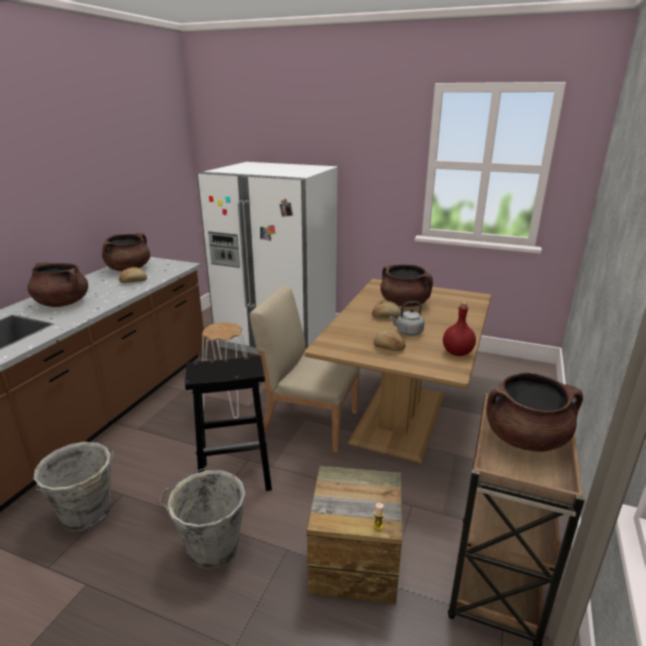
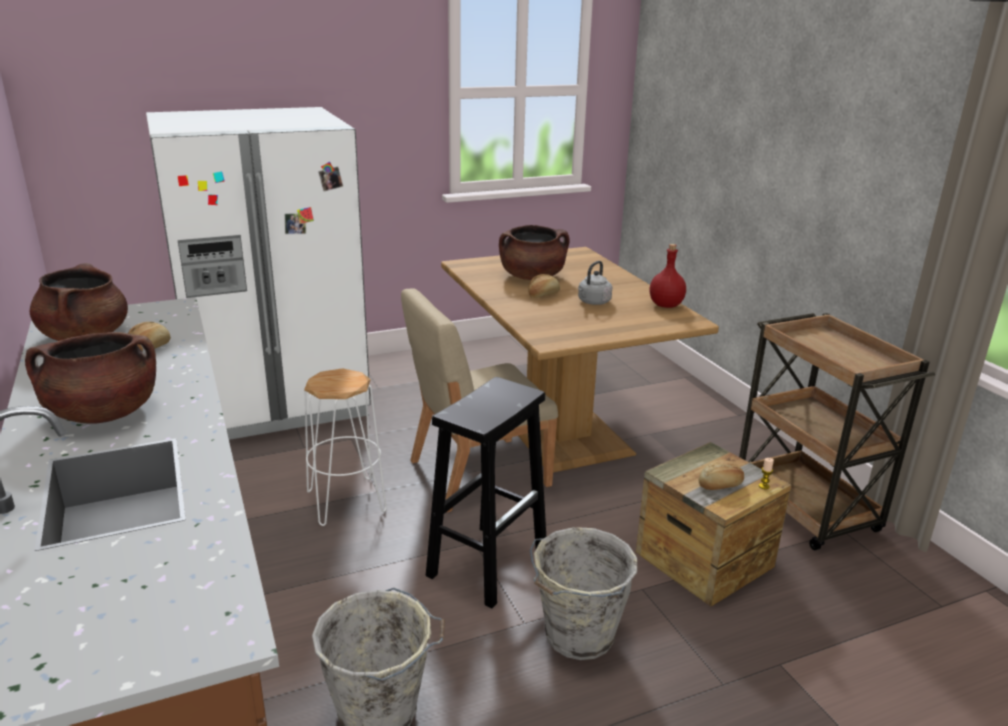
camera: 45 degrees left, 0 degrees up
(388, 348) = (607, 321): bread -> bread (721, 485)
(525, 438) = (827, 346): brown cooking pot -> none

